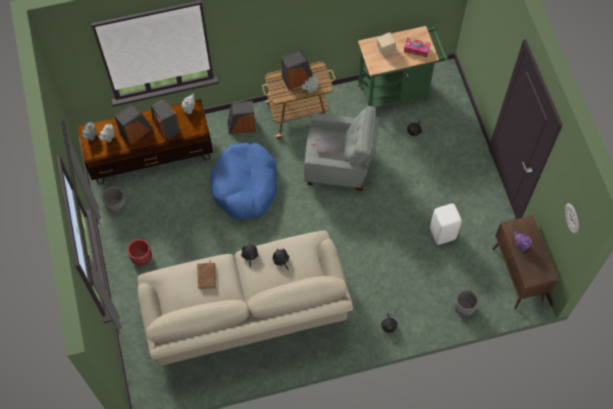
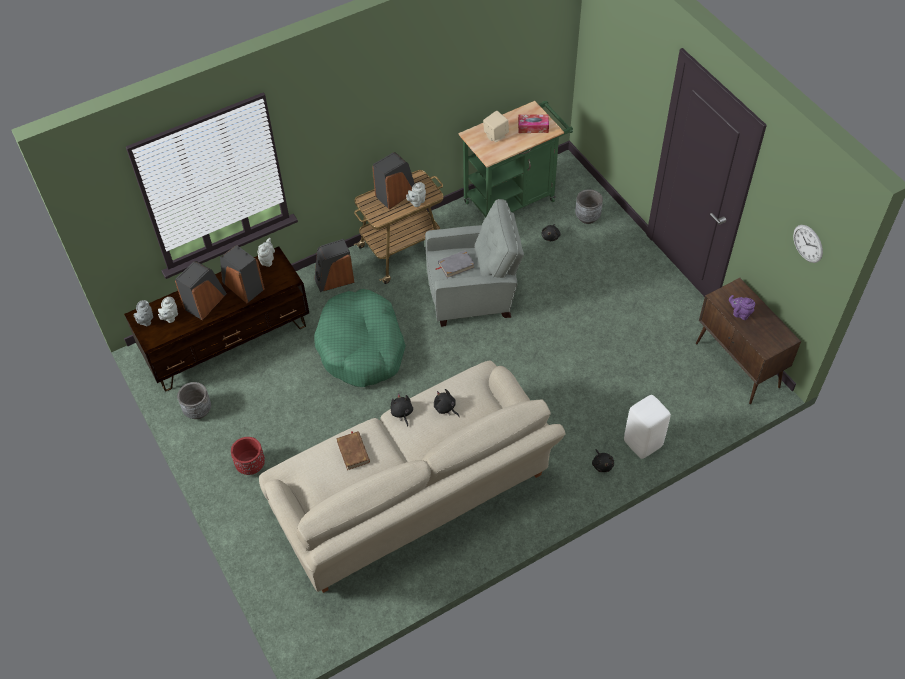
camera: 15 degrees left, 10 degrees down
(245, 186) = (361, 347): blue dog bed -> green dog bed
(442, 233) = (628, 341): white stool -> white stool (643, 443)
(464, 308) = (688, 419): grey planter -> grey planter (587, 217)

